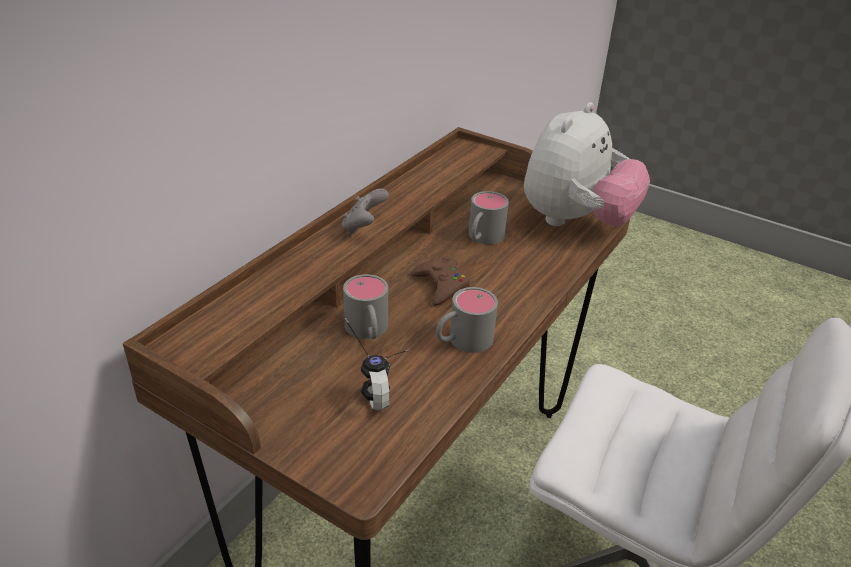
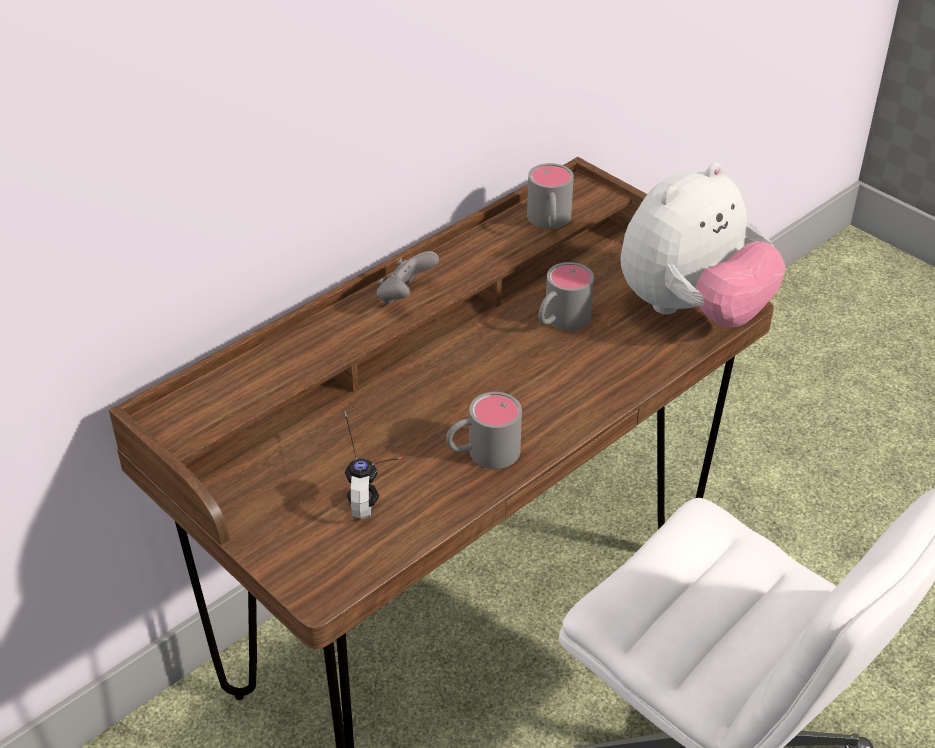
camera: 15 degrees right, 5 degrees up
(368, 331) = (379, 426): grey mug -> grey mug (549, 222)
(441, 285) = (485, 379): brown game controller -> none

